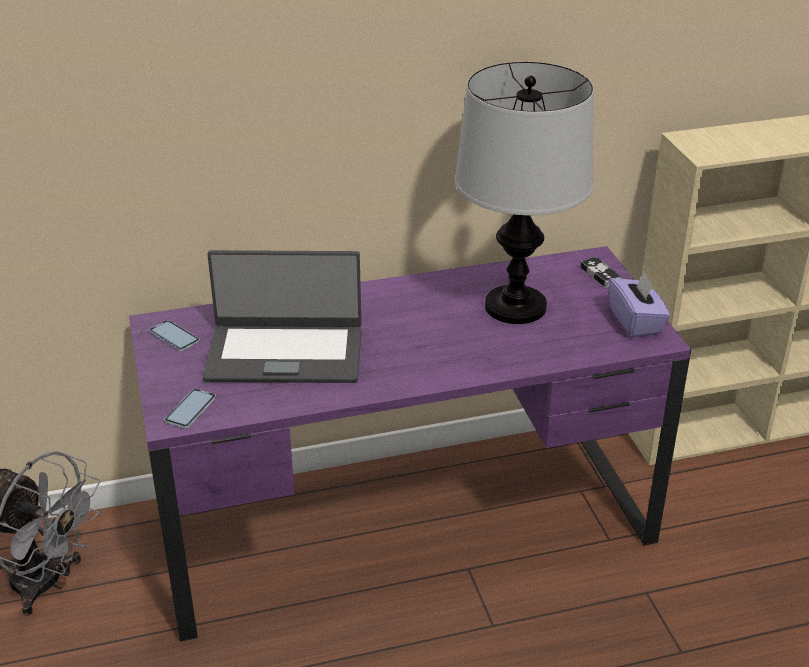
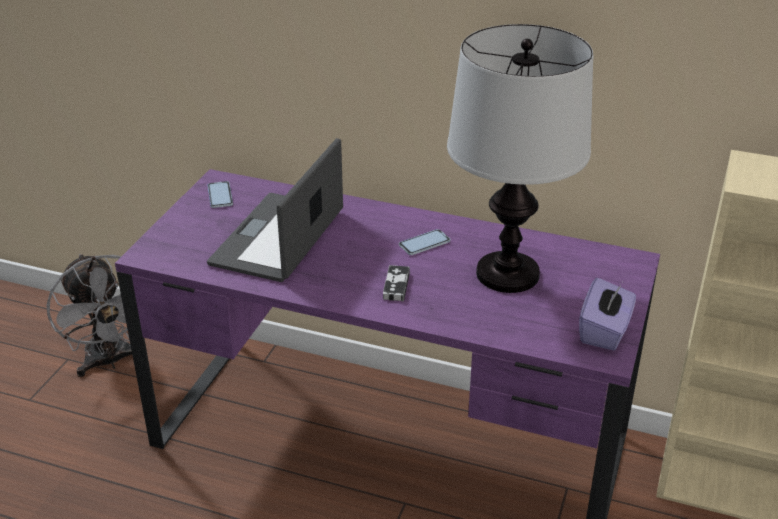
camera: 35 degrees right, 0 degrees up
(190, 410) = (167, 252): phone -> phone (424, 243)
(285, 353) = (280, 238): laptop -> laptop turned 75 degrees clockwise
(600, 275) = (621, 277): game controller -> game controller (396, 286)

